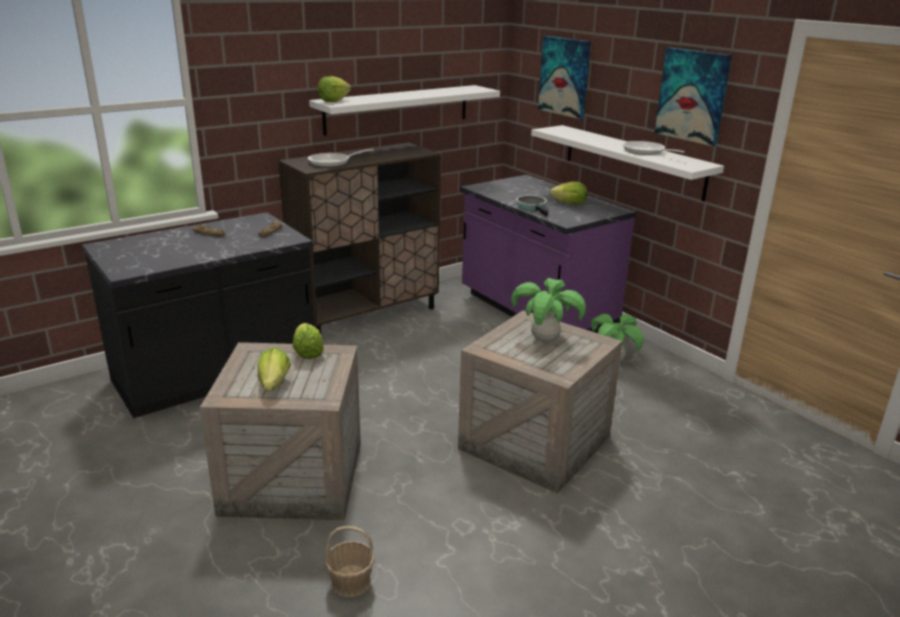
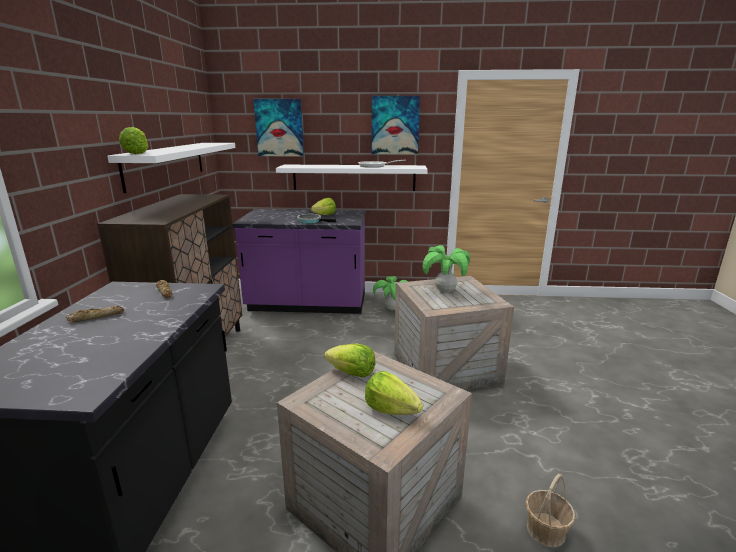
camera: 50 degrees left, 5 degrees down
(333, 162) = (162, 214): frying pan -> none

